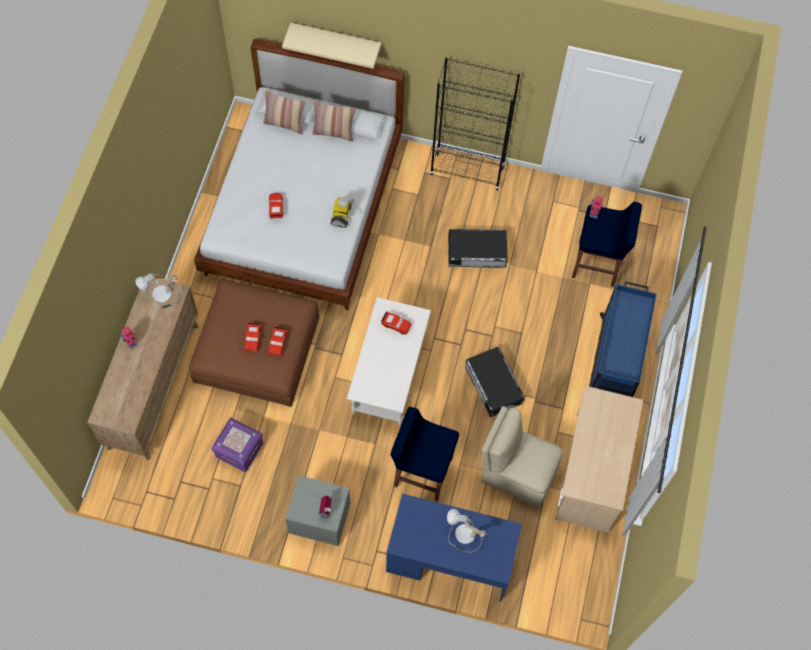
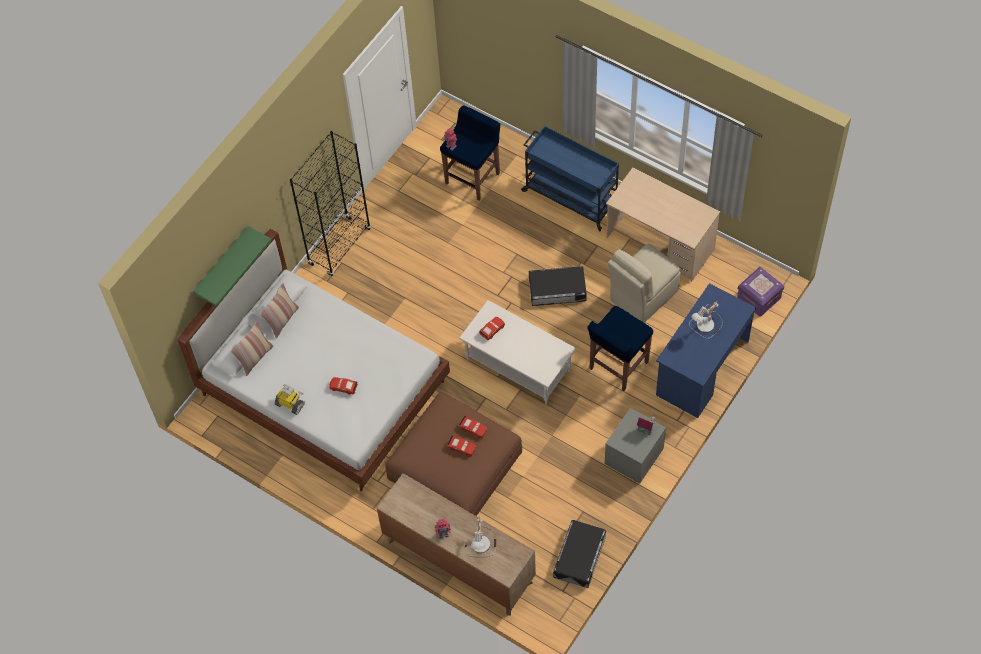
camera: 65 degrees left, 5 degrees down
(161, 296) = (404, 499): table lamp -> table lamp (482, 545)
(239, 449) = (548, 504): purple storage box -> purple storage box (759, 298)
(336, 40) = (222, 264): beige shelf -> green shelf
(341, 216) = (373, 337): toy robot -> toy robot (290, 404)
(477, 251) = (424, 263): black storage box -> black storage box (579, 556)

